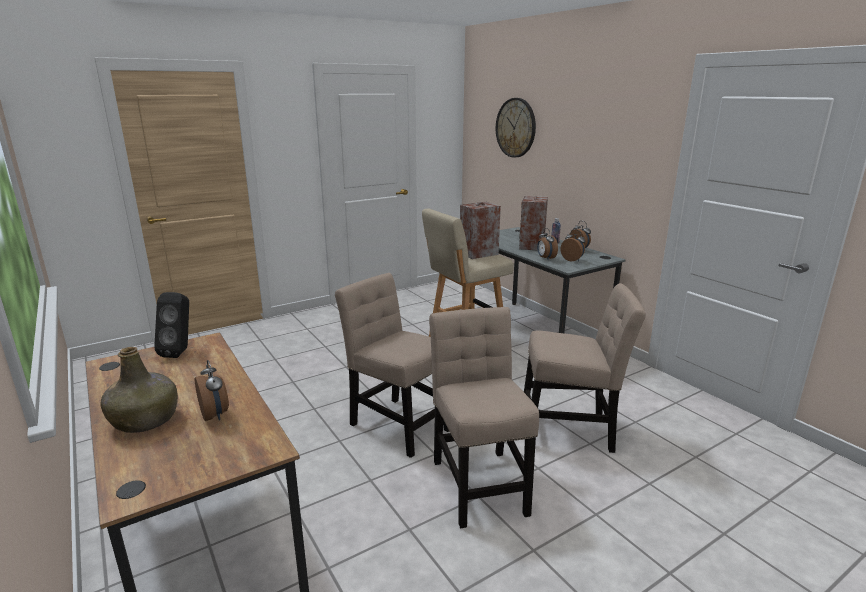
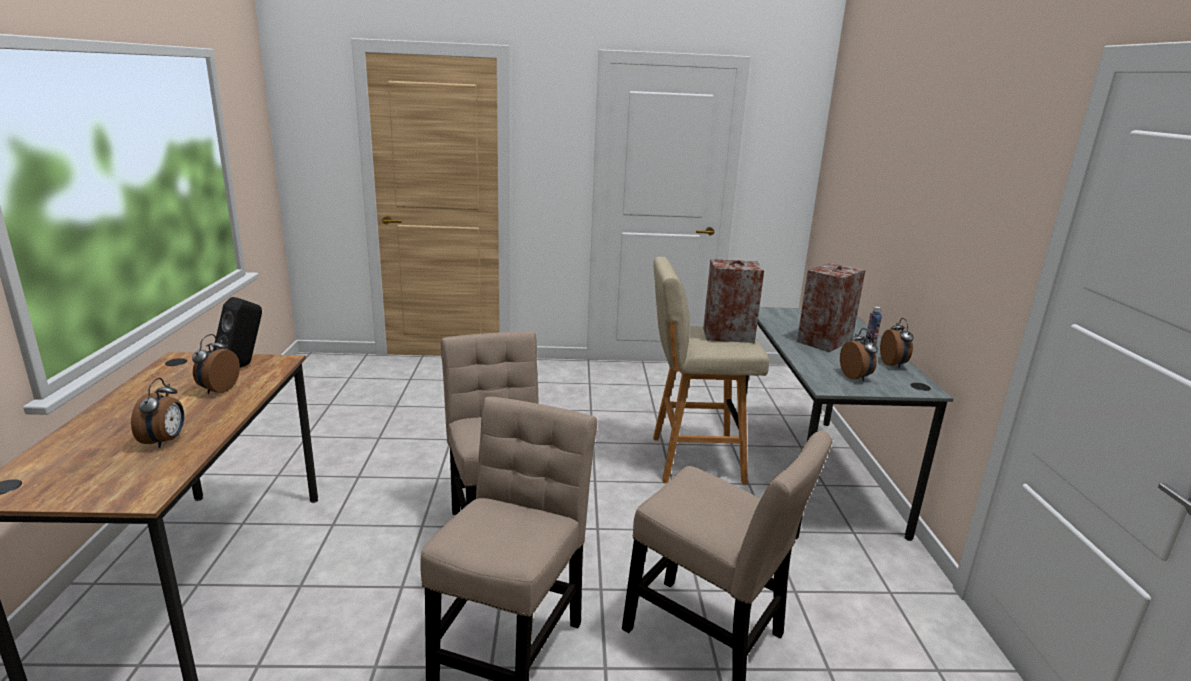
camera: 30 degrees right, 0 degrees up
(145, 419) = (115, 424): green bottle -> none
(516, 128) = (870, 157): wall clock -> none
(545, 258) = (815, 364): alarm clock -> alarm clock (218, 389)

